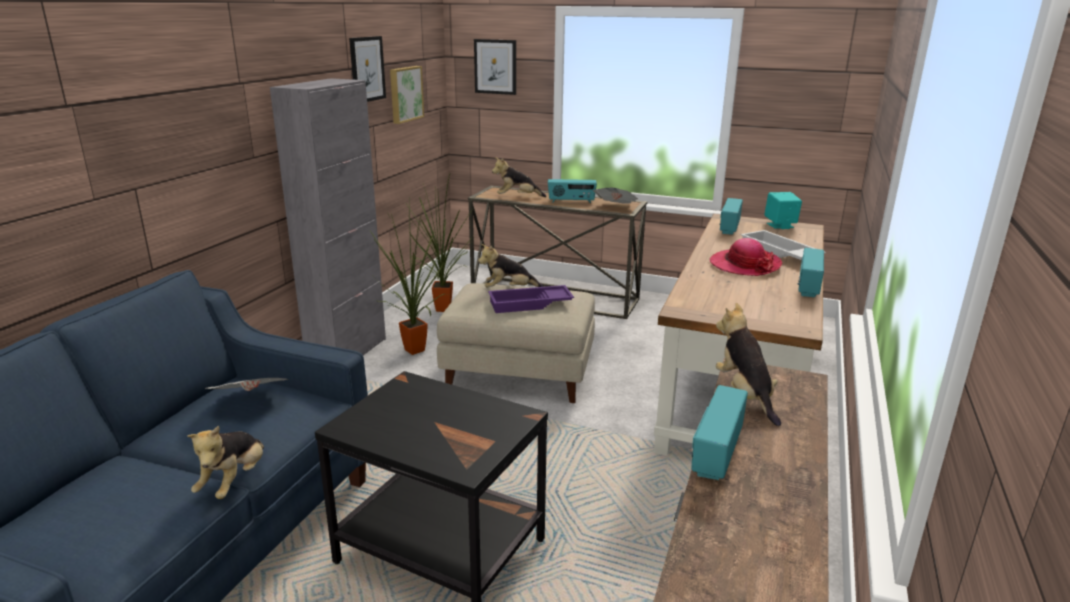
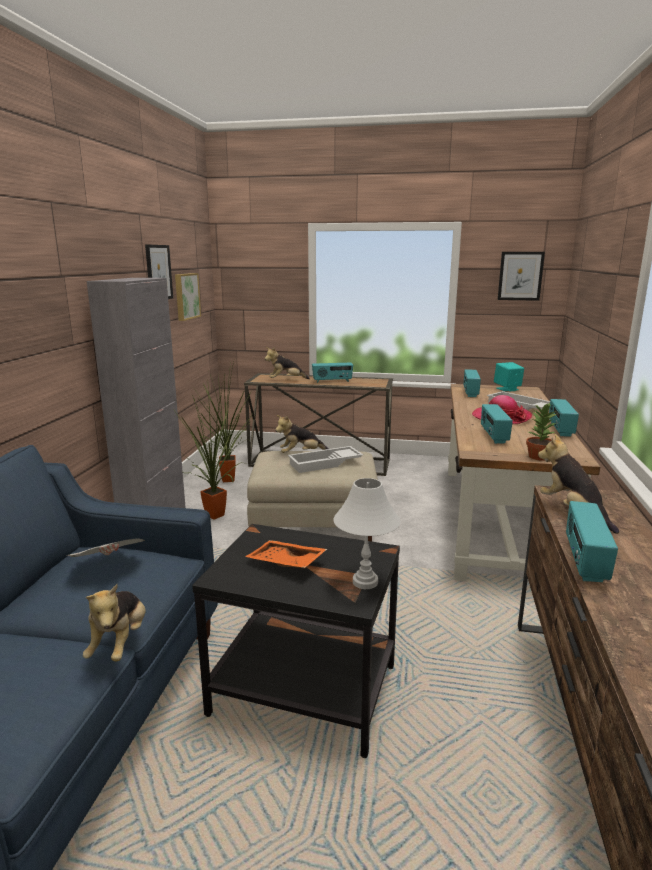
camera: 10 degrees left, 5 degrees down
(416, 419) = (285, 563): none -> orange tray
(489, 448) = (365, 582): none -> white table lamp
(495, 66) = (257, 274): picture -> picture (520, 276)
(530, 304) = (325, 464): purple tray -> white tray
(615, 208) = (371, 384): newspaper -> none
(718, 289) = (493, 436): none -> radio
(753, 322) = (538, 457): none -> potted plant

